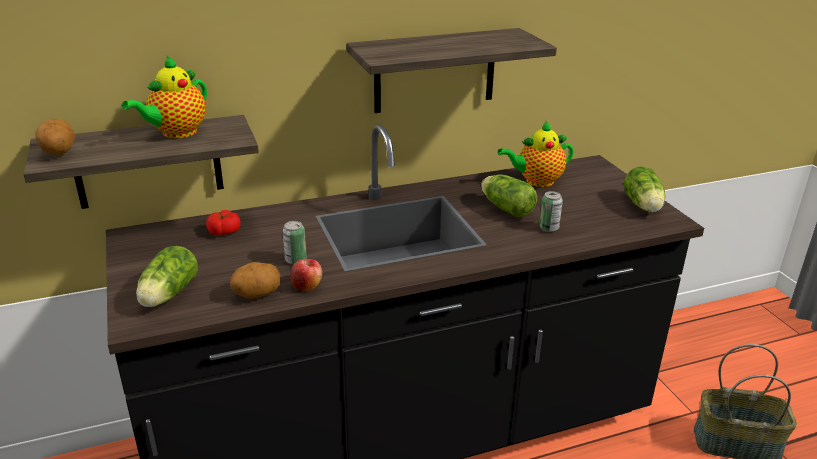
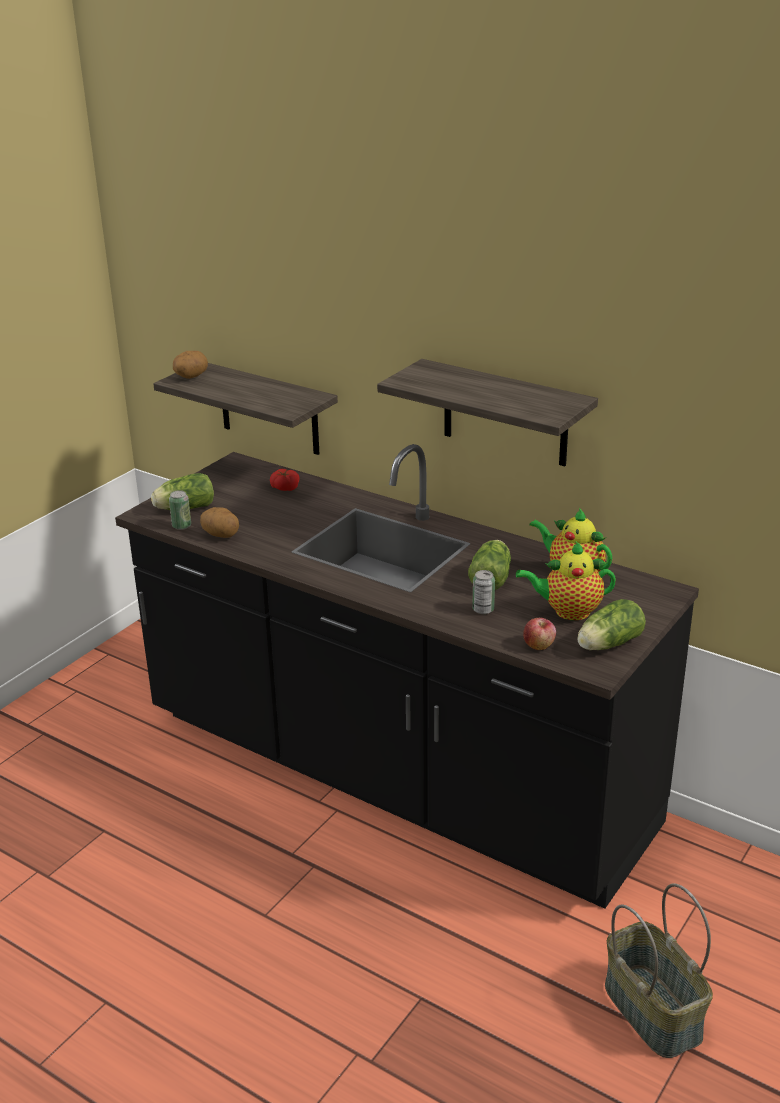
camera: 55 degrees right, 0 degrees up
(176, 133) = (270, 391): teapot -> teapot (568, 611)
(295, 260) = (281, 528): can -> can (181, 526)
(307, 286) = (253, 547): apple -> apple (539, 645)

